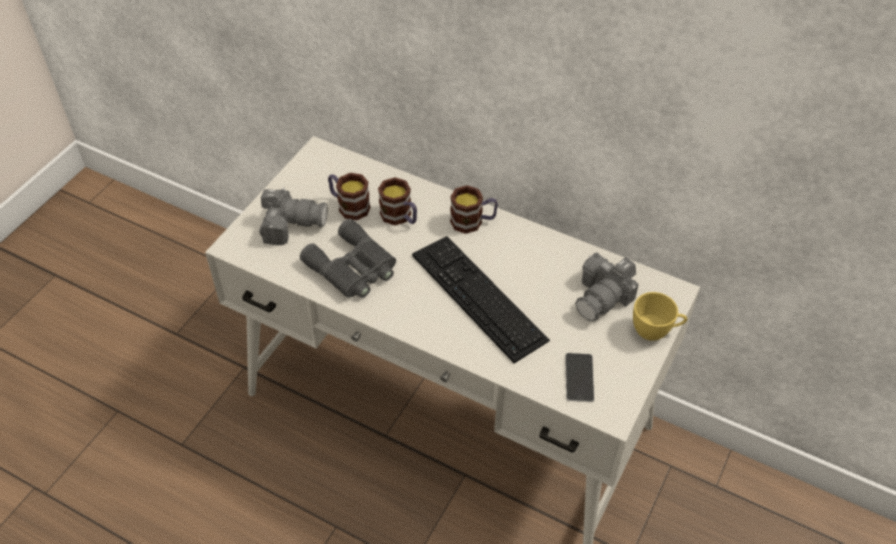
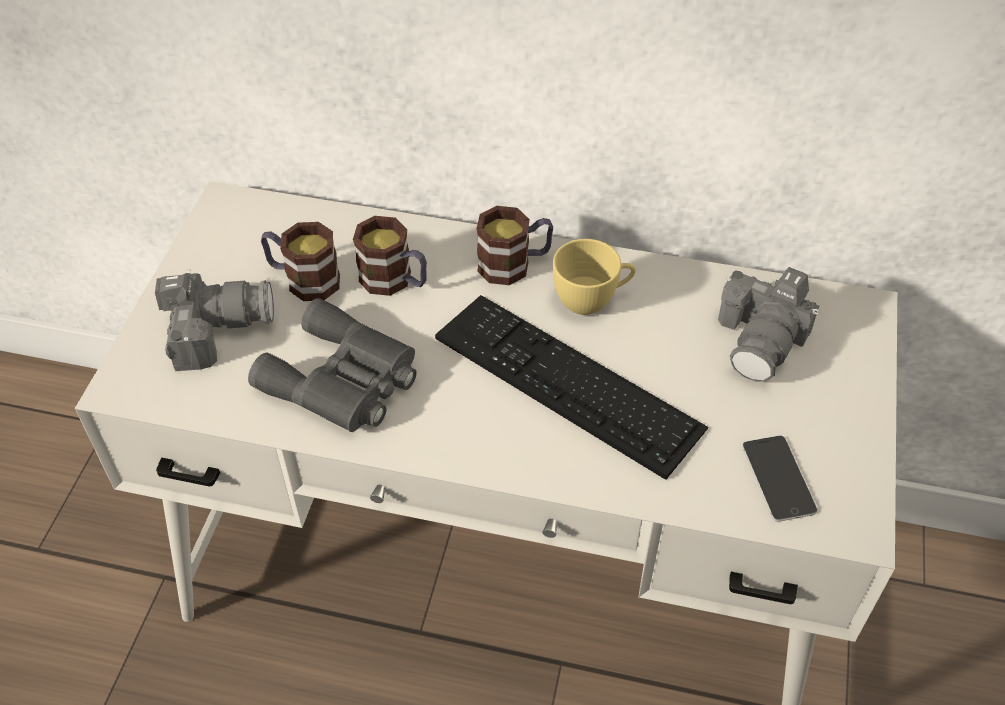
camera: 15 degrees left, 0 degrees up
(655, 331) = (862, 375): yellow cup -> yellow cup (592, 300)

